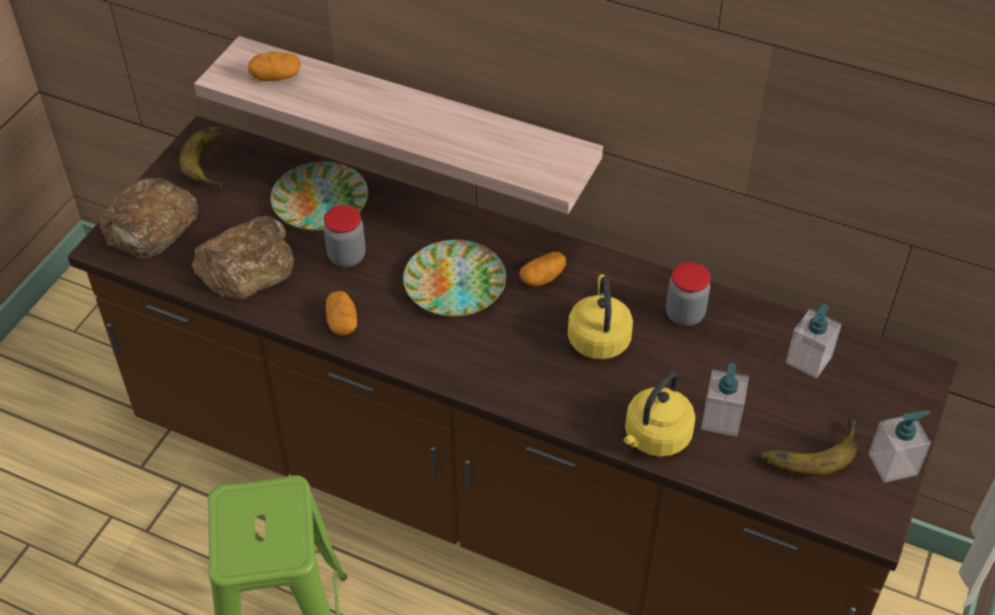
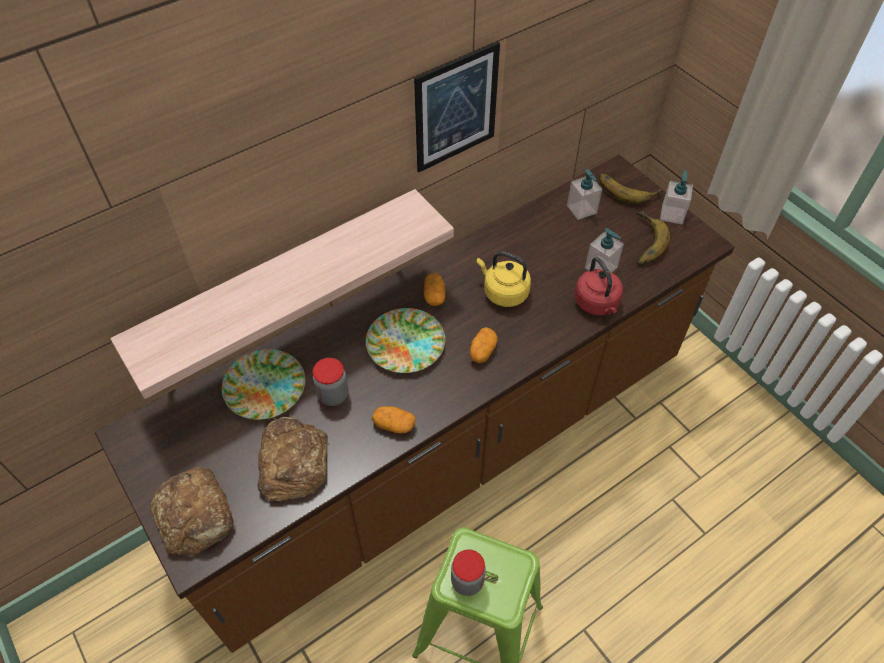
camera: 60 degrees left, 5 degrees up
(215, 161) = (161, 439): banana -> banana (628, 188)
(276, 77) = (185, 333): potato -> potato (482, 351)
(655, 438) = (597, 304): yellow kettle -> red kettle
(676, 84) = (456, 108): none -> picture
(684, 314) = (512, 244): jar -> jar (467, 581)

